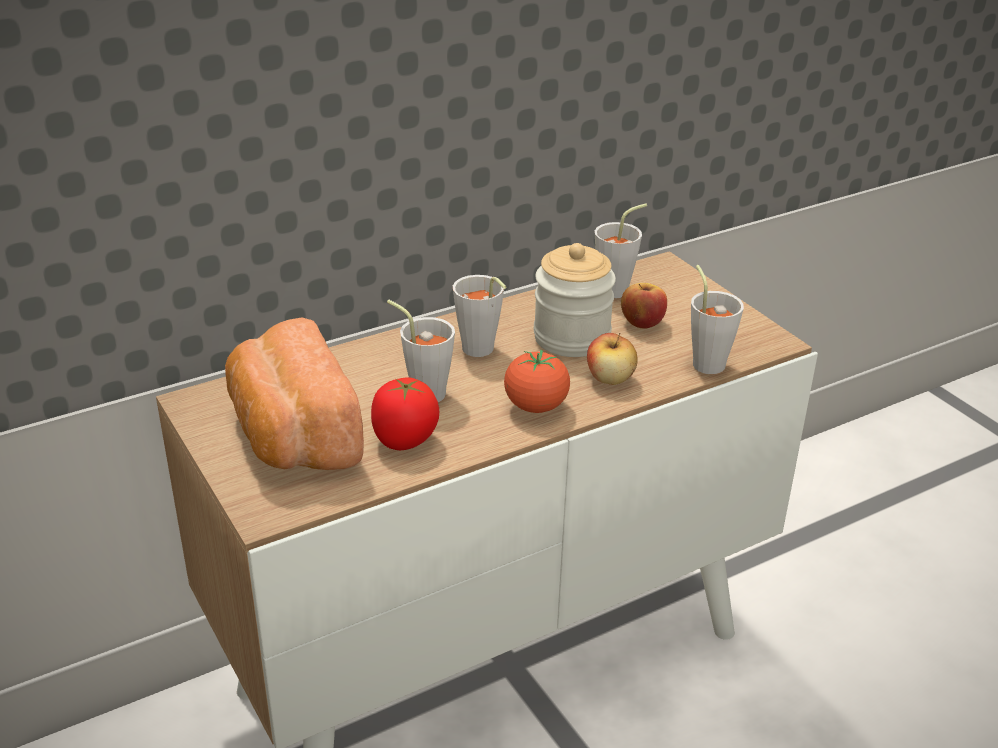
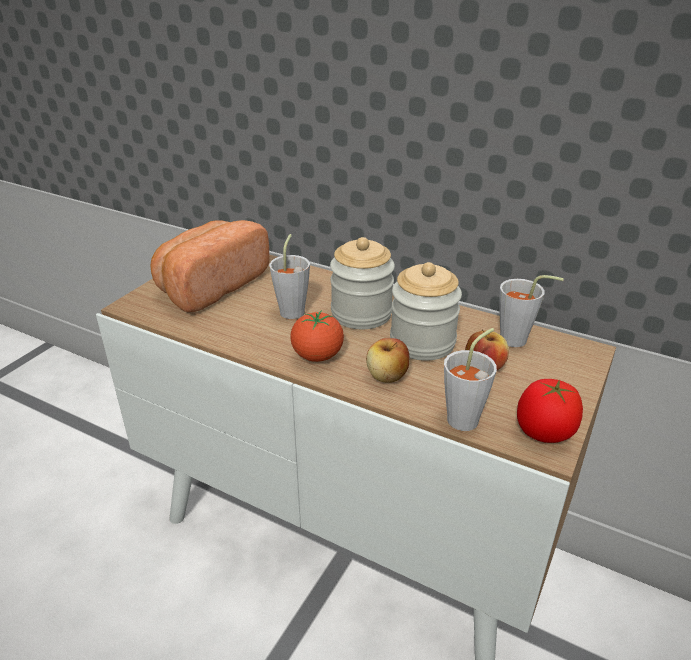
camera: 60 degrees right, 0 degrees up
(404, 440) = (234, 321): tomato -> tomato (543, 433)
(481, 352) = (361, 314): grey cup -> jar

